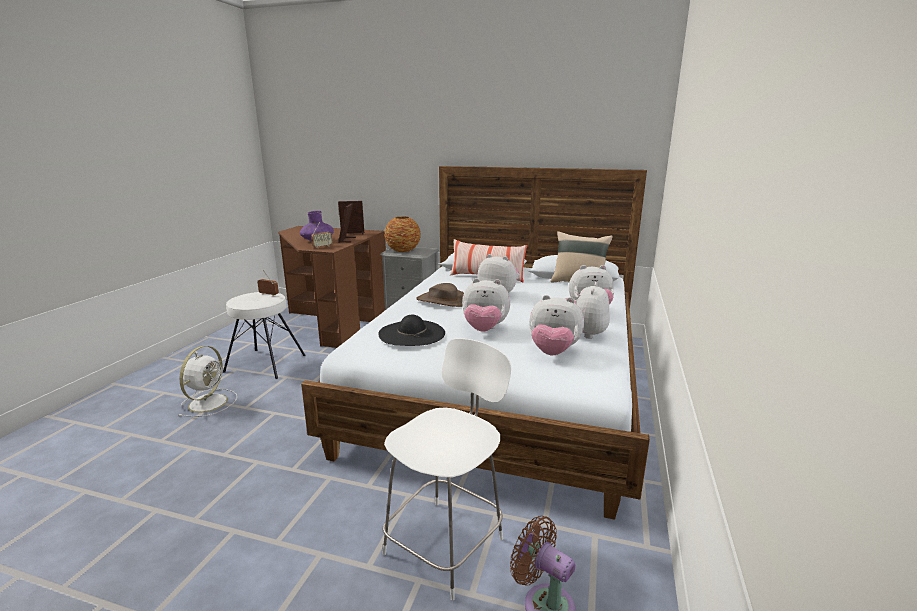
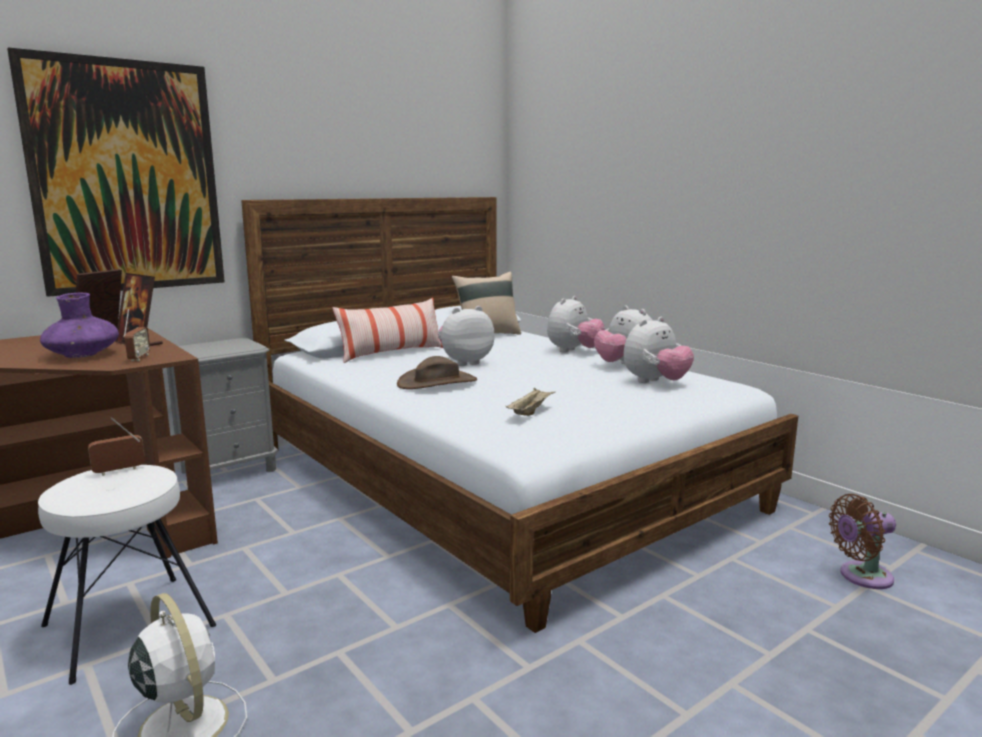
camera: 55 degrees left, 5 degrees down
(384, 152) = (127, 178): none -> picture
(403, 250) = (207, 349): vase -> none
(411, 333) = (530, 411): black hat -> beige tray
(446, 543) = (759, 597): white chair -> none
(484, 329) = (559, 389): plush toy -> none

